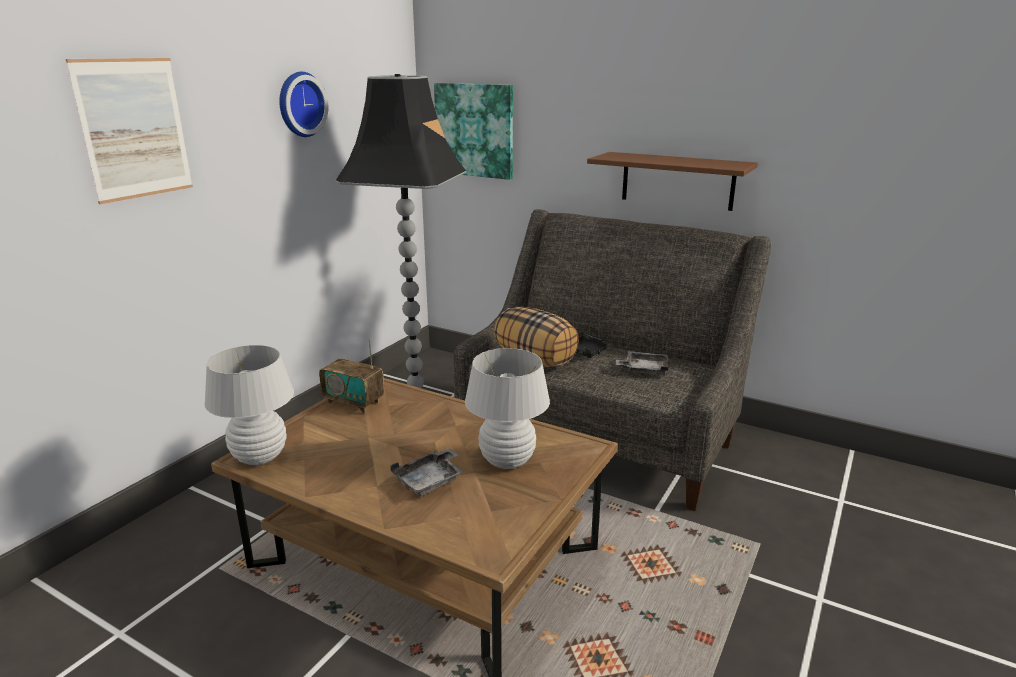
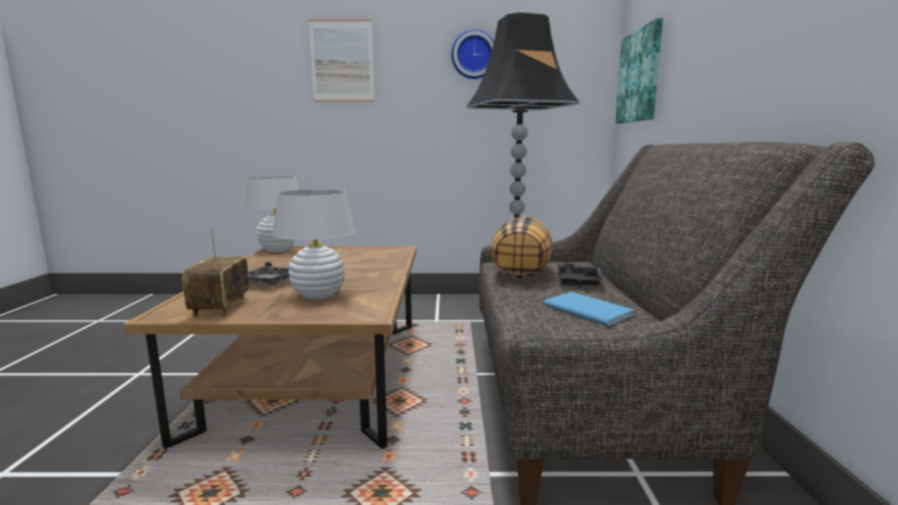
camera: 60 degrees right, 10 degrees down
(354, 402) = (368, 250): radio -> radio (221, 307)
(643, 369) = (586, 309): grey tray -> blue book
(677, 181) = (777, 81): brown shelf -> none

